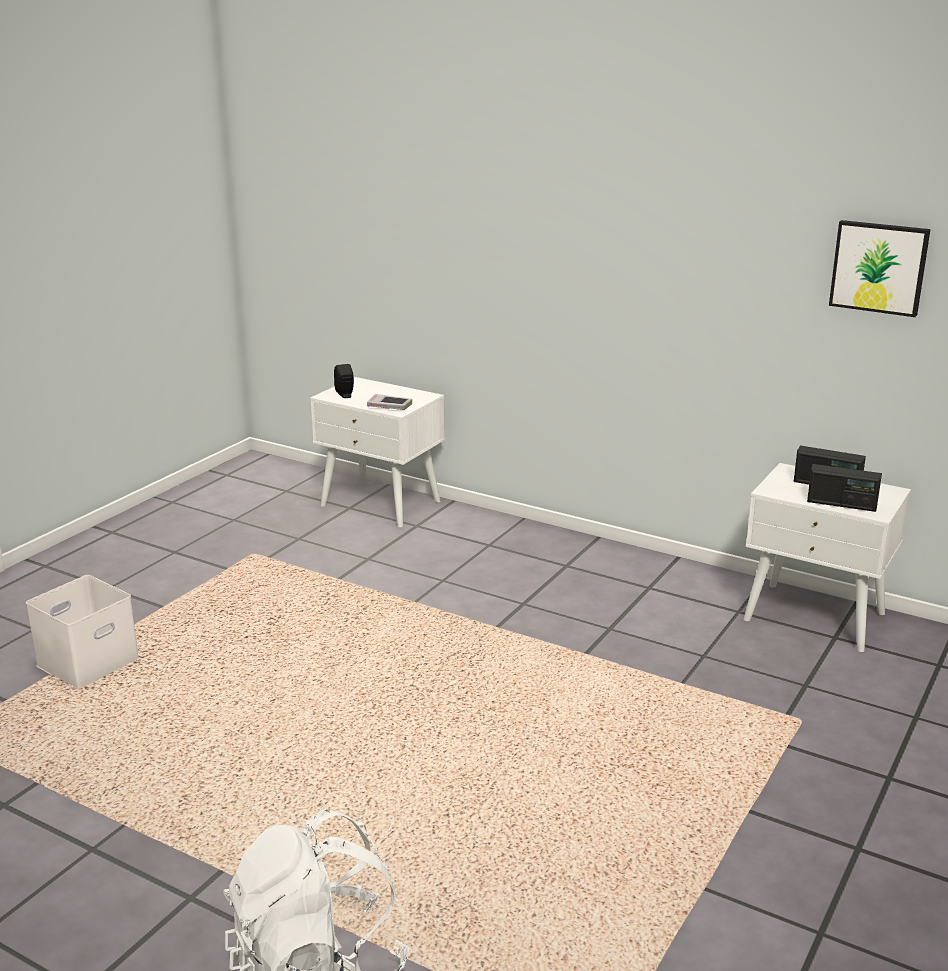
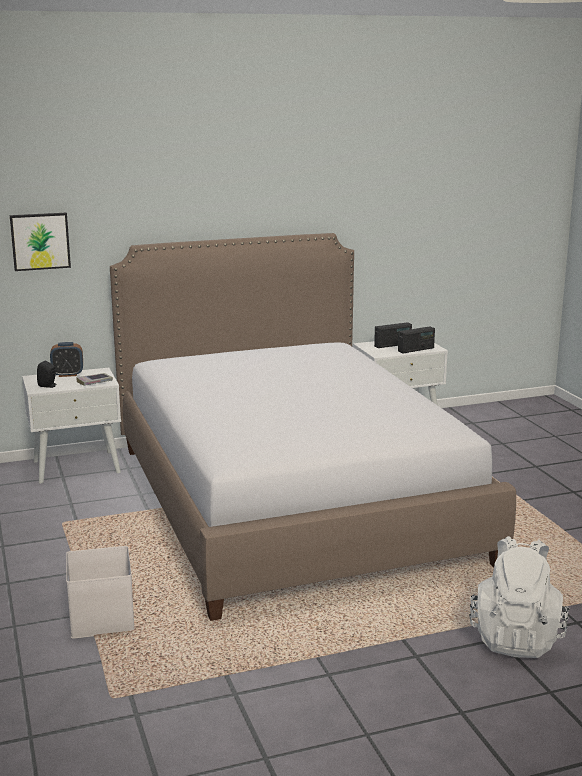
camera: 50 degrees left, 5 degrees down
(390, 389) = (68, 374): none -> alarm clock
(474, 645) = (291, 502): none -> bed
(879, 267) = (393, 214): picture -> picture (40, 241)

